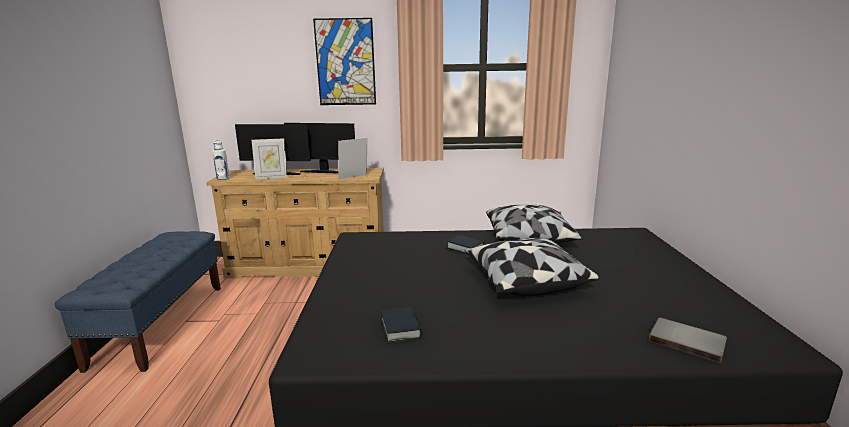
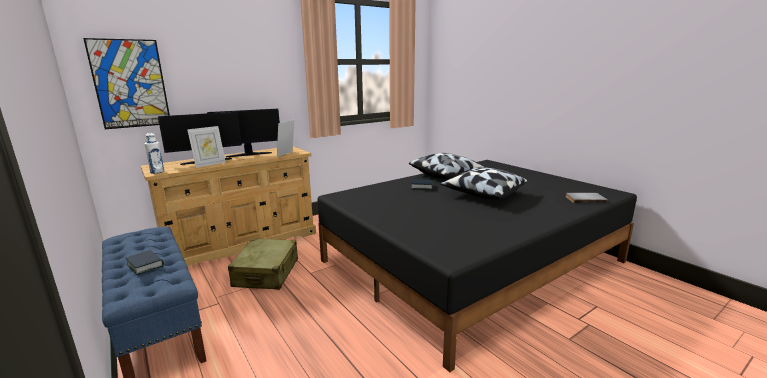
camera: 35 degrees left, 0 degrees up
(287, 305) = (267, 273): none -> beige suitcase
(345, 62) = (255, 56): picture -> picture (130, 84)
(401, 329) = (470, 230): book -> book (145, 265)

